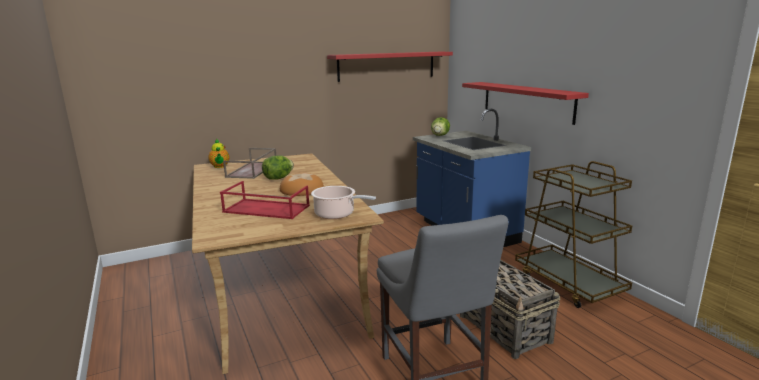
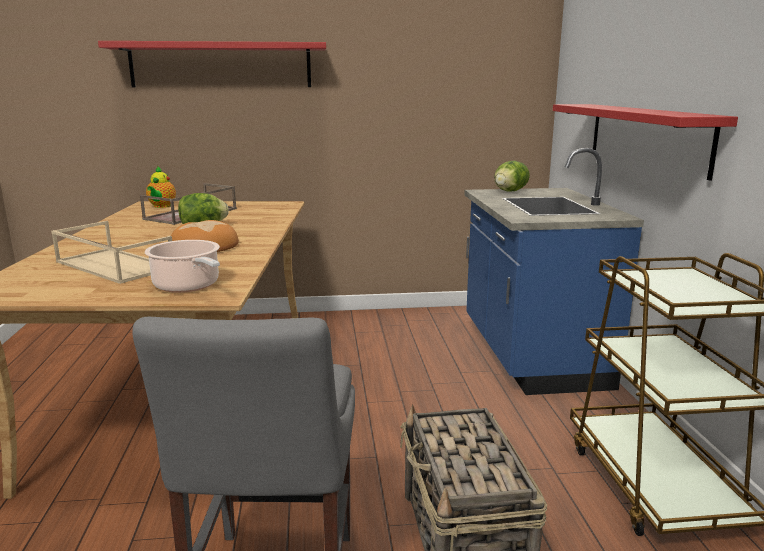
camera: 20 degrees right, 0 degrees up
(265, 209) = (112, 265): red tray -> beige tray
(387, 66) = (443, 75): red shelf -> red shelf (221, 65)

